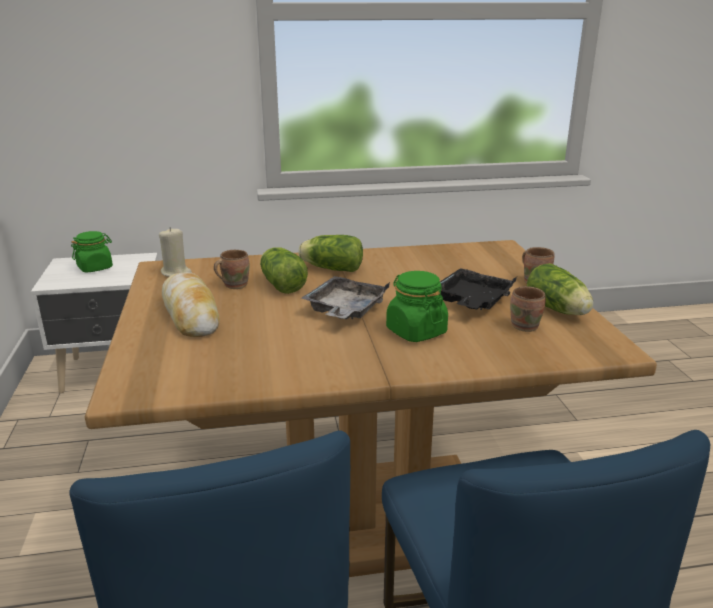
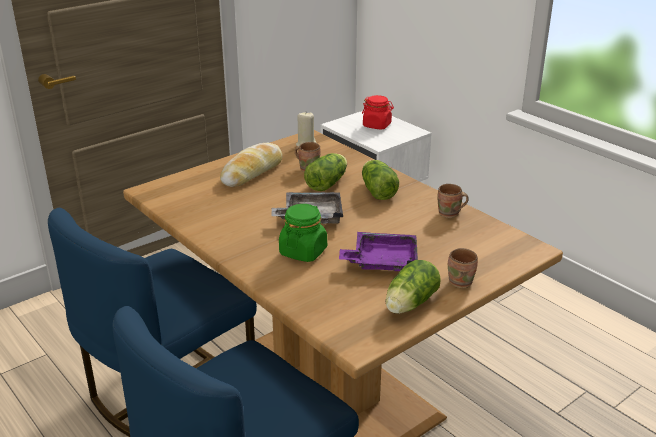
camera: 60 degrees right, 5 degrees up
(95, 267) = (377, 125): green jar -> red jar
(472, 301) = (382, 261): black tray -> purple tray
(527, 326) = (359, 295): brown mug -> brown mug (449, 214)

